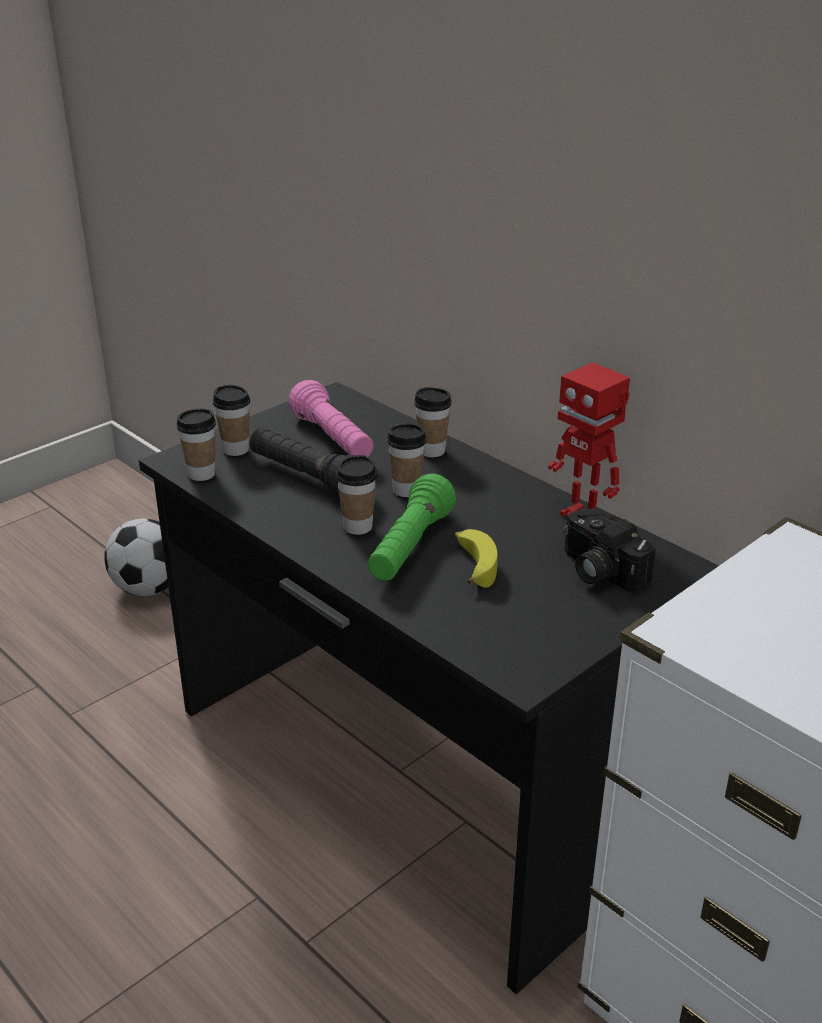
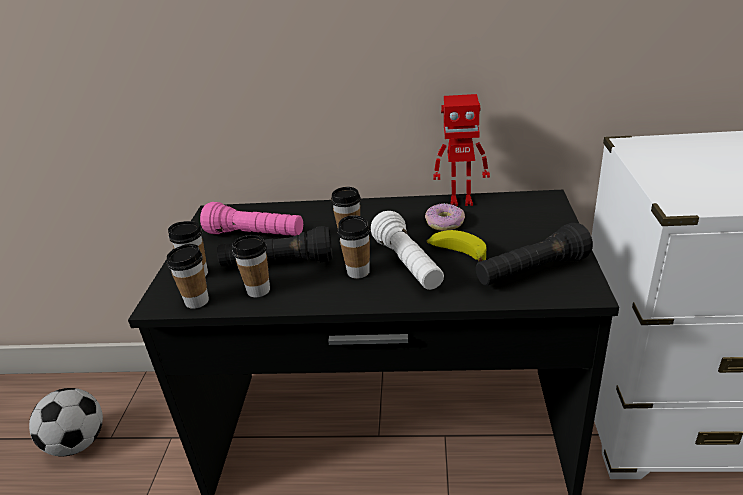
camera: 40 degrees left, 0 degrees up
(410, 548) = (408, 265): green flashlight -> white flashlight
(432, 451) = (327, 211): cup -> cup (258, 290)
(508, 627) = (531, 272): none -> black flashlight
(520, 528) = (445, 223): none -> donut
(598, 571) = (517, 221): camera -> none

